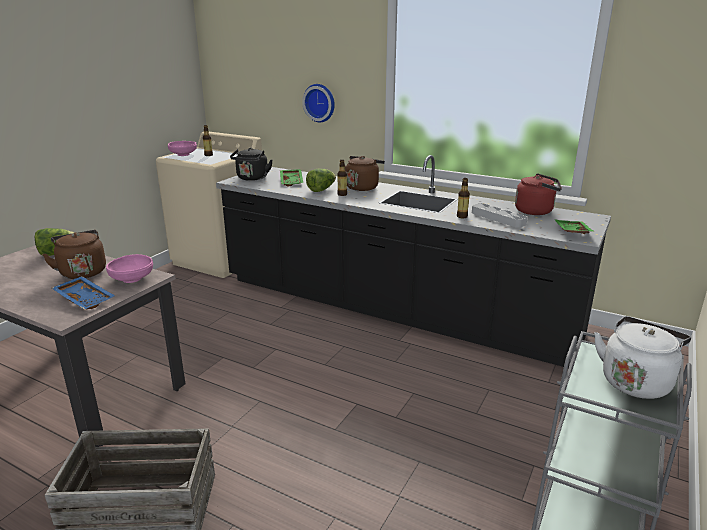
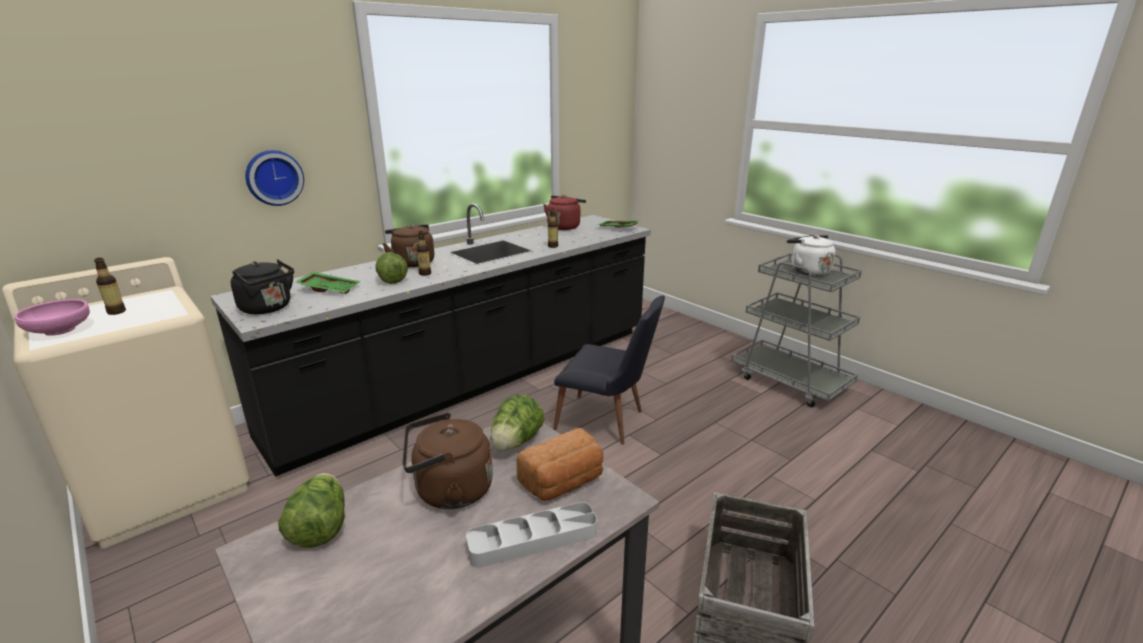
camera: 70 degrees left, 0 degrees up
(86, 299) = (563, 483): blue tray -> bread
(132, 279) = (516, 443): pink bowl -> lettuce
(370, 387) = (607, 422): none -> black chair
(498, 218) = (569, 238): grey tray -> grey tray (533, 539)

